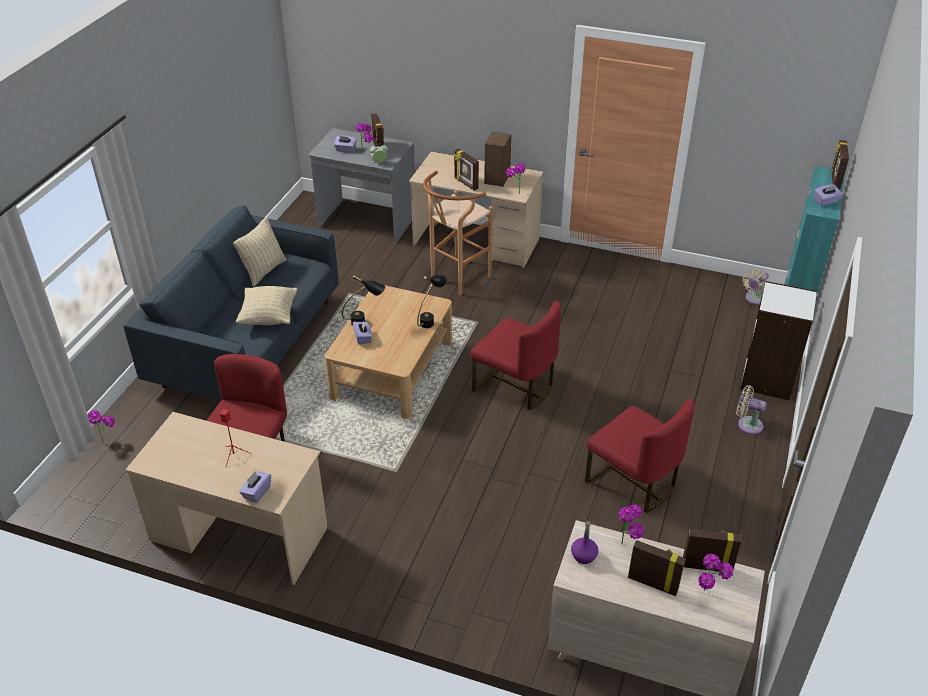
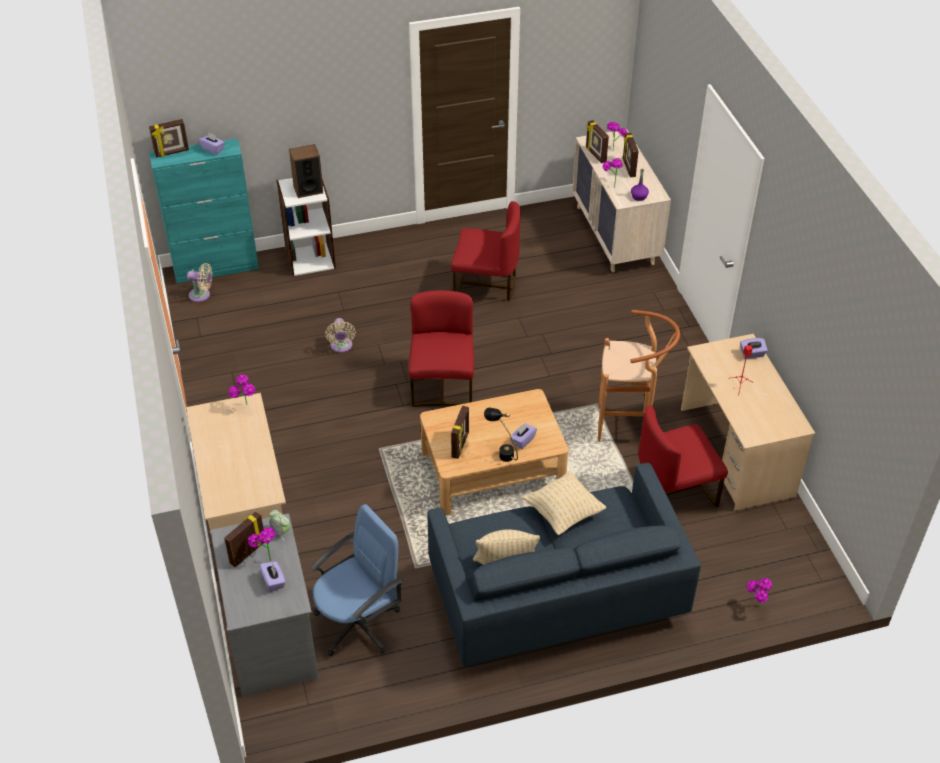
camera: 125 degrees left, 5 degrees up
(336, 255) = (358, 623): none -> blue office chair
(431, 320) = (459, 411): black table lamp -> none
(456, 280) = (326, 497): brown stool -> brown stool (628, 425)
(465, 184) = (257, 452): picture frame -> picture frame (460, 445)
(497, 178) = (228, 434): speaker -> speaker (308, 189)
(633, 482) = (485, 285): red chair -> red chair turned 90 degrees clockwise
(747, 424) = (374, 254): beige fan -> beige fan (341, 347)

